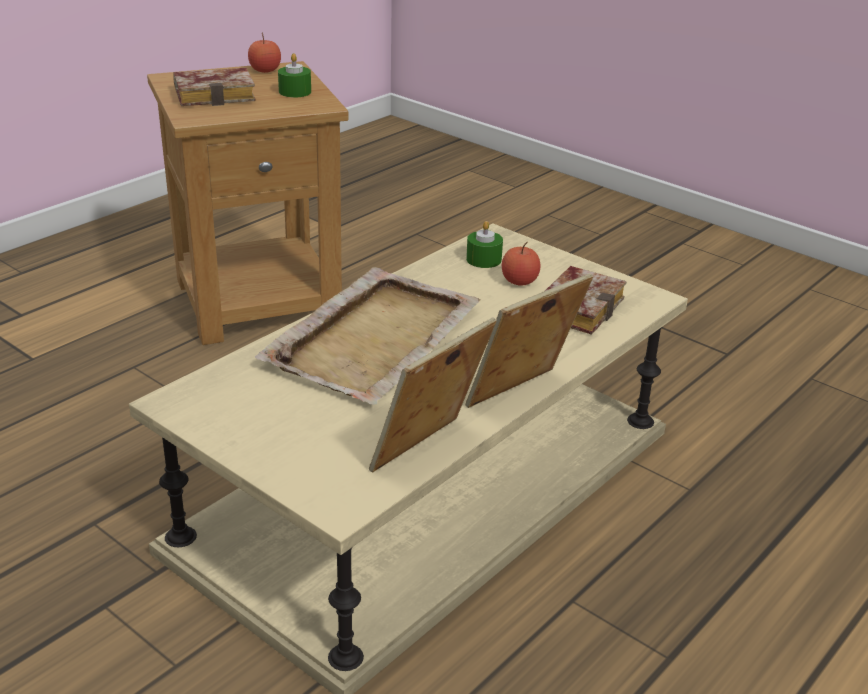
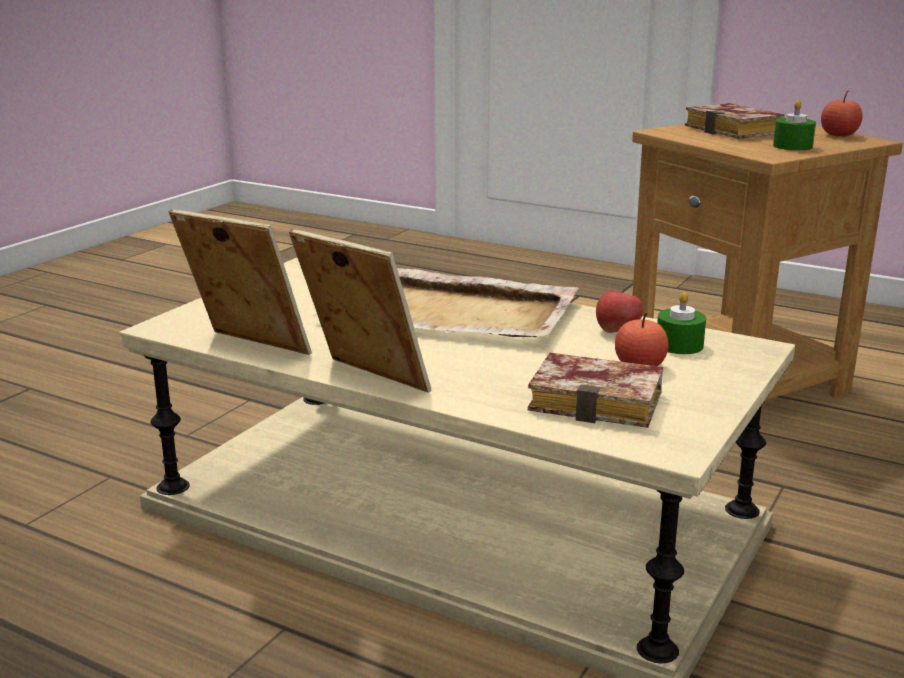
camera: 80 degrees right, 10 degrees down
(448, 276) = (617, 331): none -> apple

